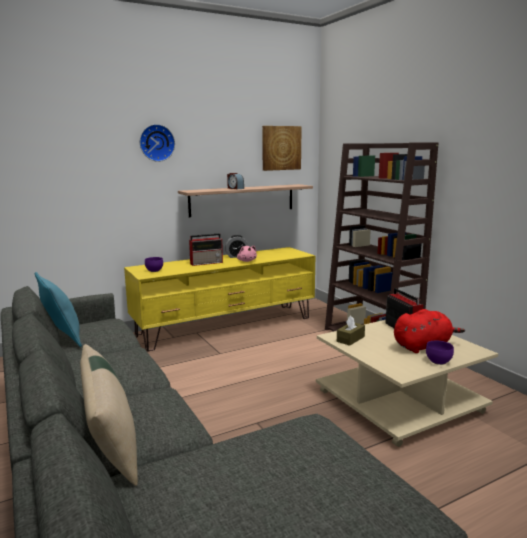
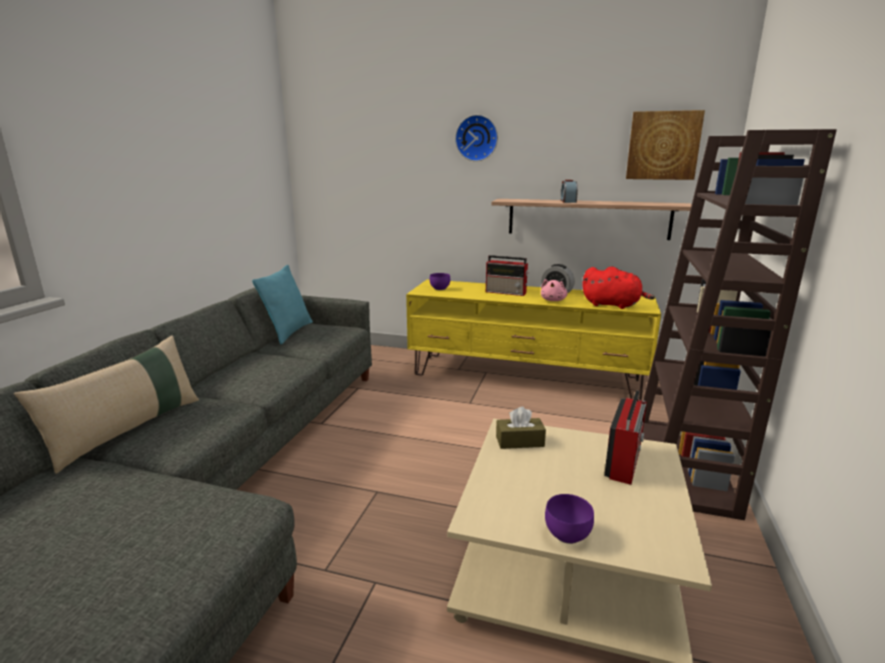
camera: 45 degrees right, 5 degrees up
(423, 346) = (597, 501): red plush toy -> red plush toy (613, 305)

